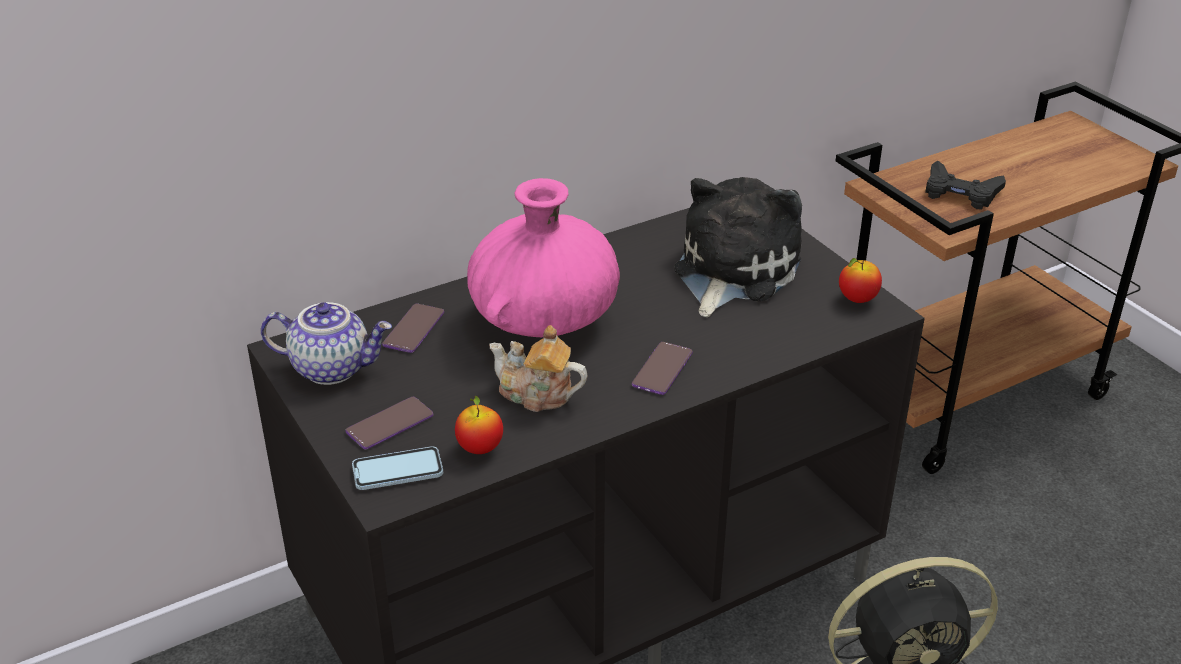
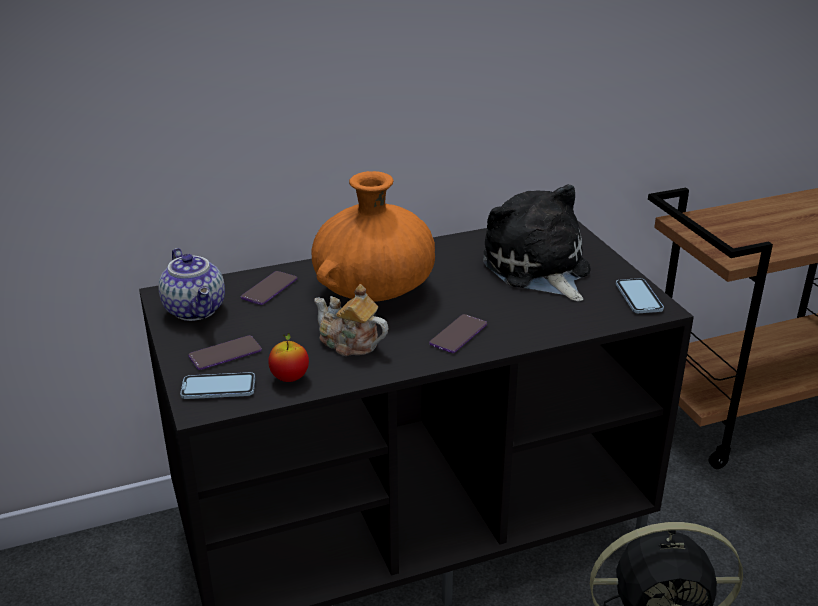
camera: 10 degrees right, 5 degrees down
(332, 367) = (196, 310): teapot -> teapot turned 45 degrees clockwise
(545, 319) = (375, 291): pink vase -> orange vase
(731, 271) = (538, 269): plush toy -> plush toy turned 60 degrees counterclockwise
(857, 299) = (638, 297): apple -> phone
(960, 192) = (751, 231): black game controller -> none

